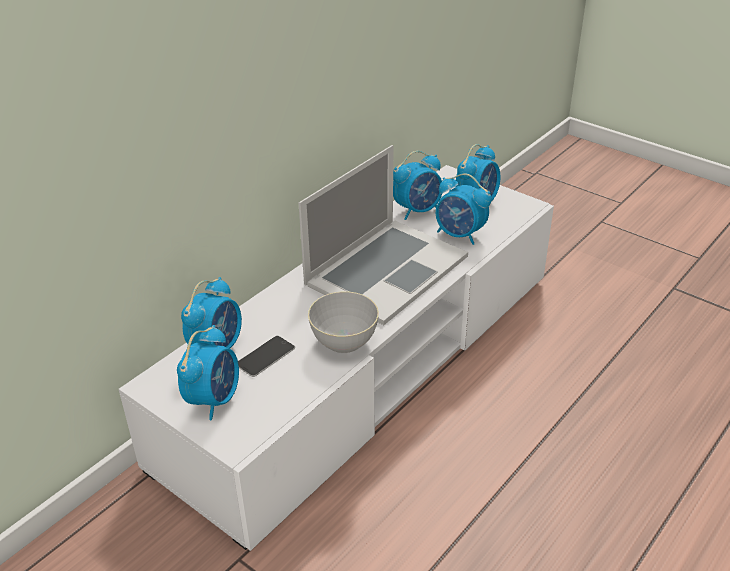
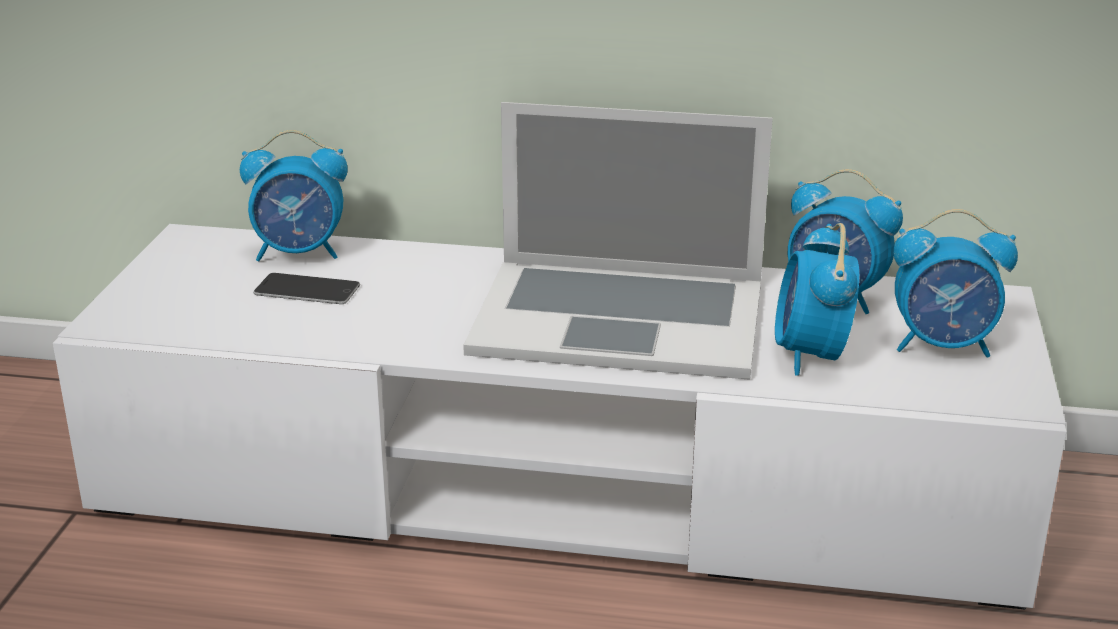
camera: 60 degrees right, 10 degrees down
(214, 399) = (188, 283): alarm clock -> none
(344, 342) = (390, 336): grey bowl -> none

